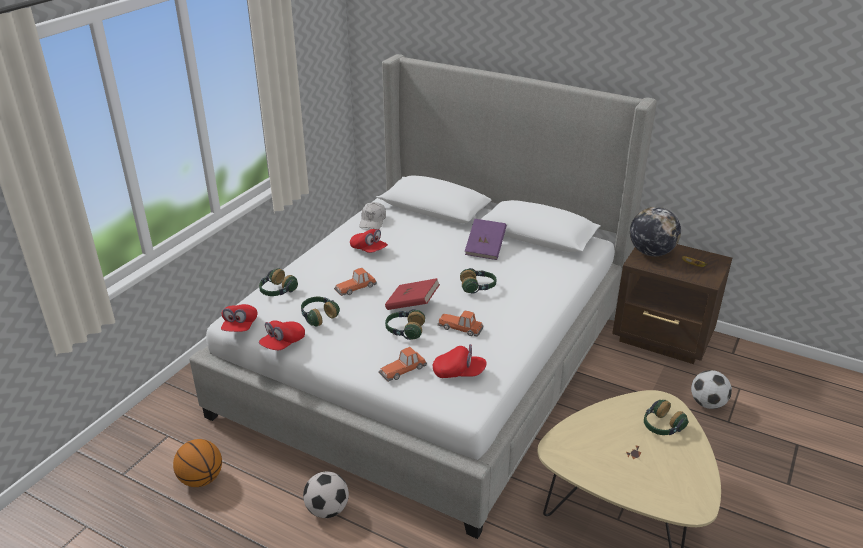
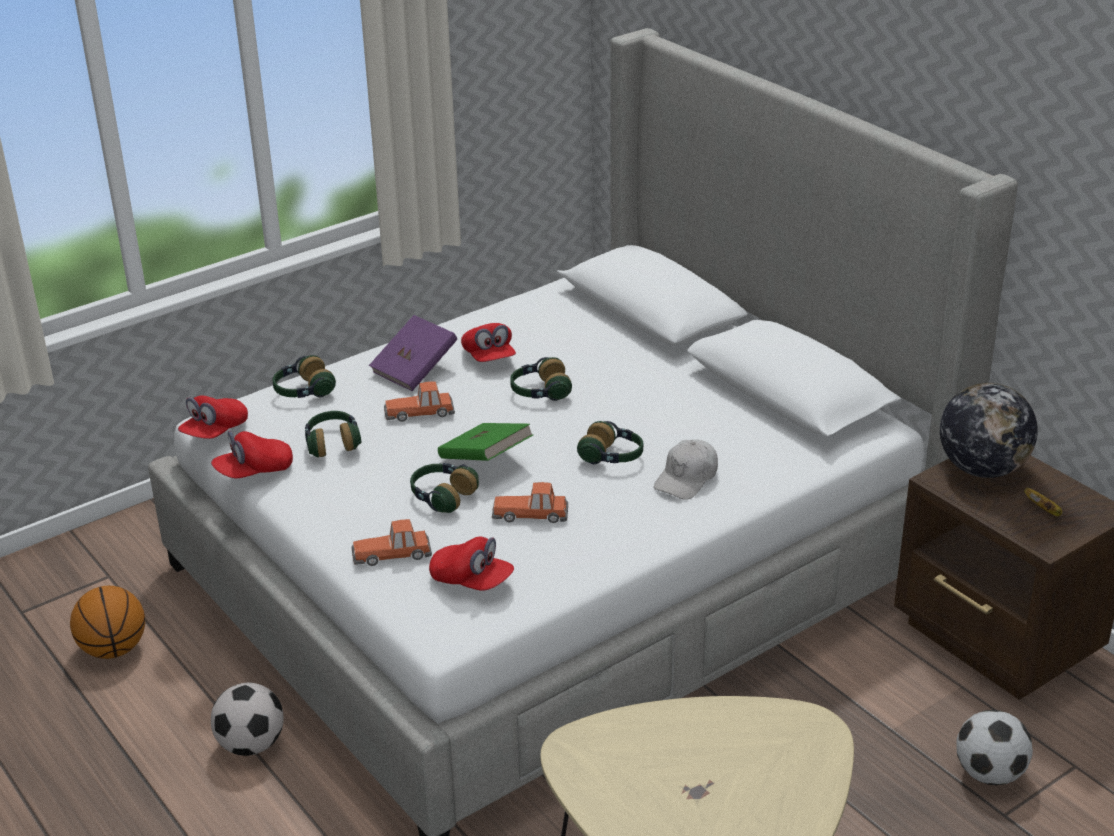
camera: 25 degrees right, 0 degrees up
(373, 221) = (532, 311): white cap -> white cap (687, 478)
(412, 305) = (485, 459): red book -> green book
(460, 328) = (531, 514): toy car -> toy car turned 45 degrees counterclockwise
(485, 248) = (679, 396): purple book -> purple book (415, 370)
(661, 426) = (778, 765): headphones -> headphones (540, 392)

